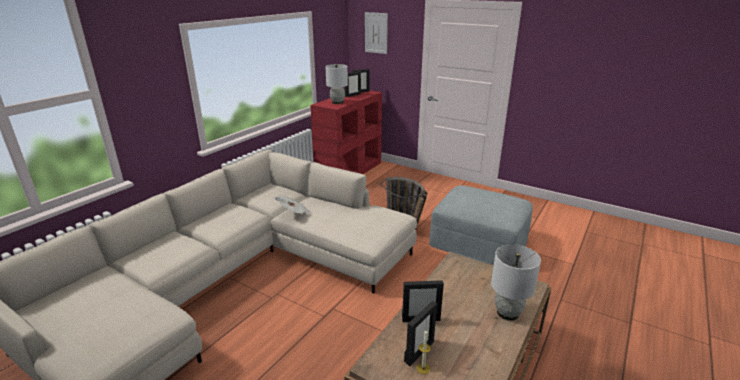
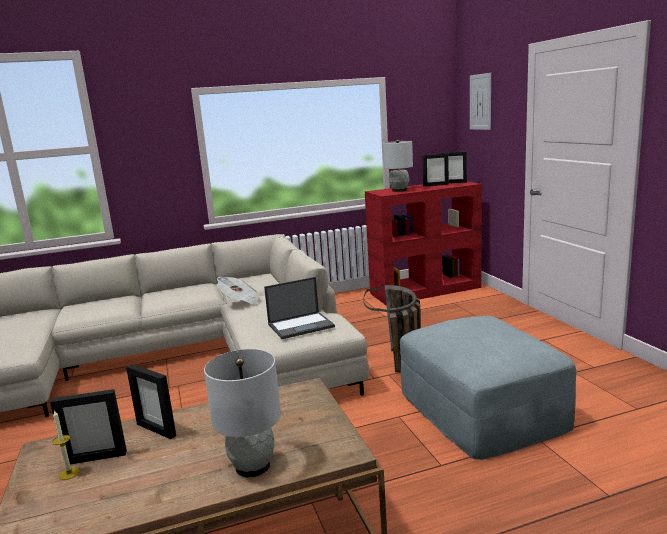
camera: 40 degrees right, 10 degrees down
(374, 220) = (301, 325): none -> laptop

